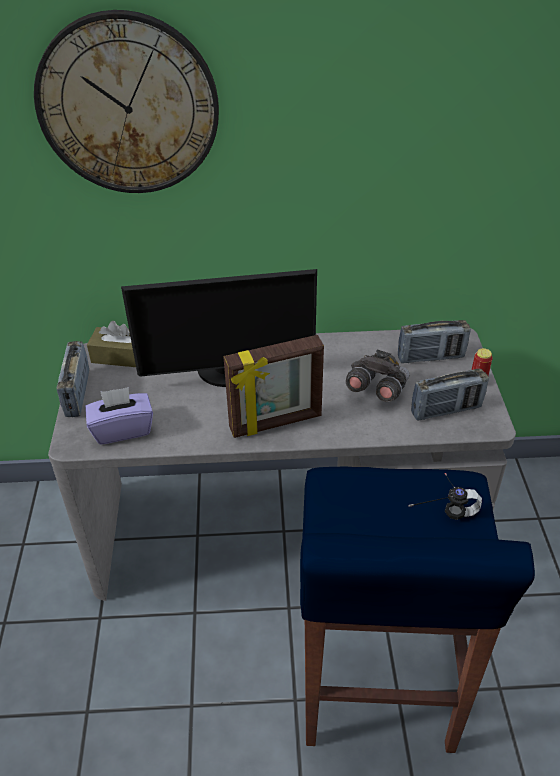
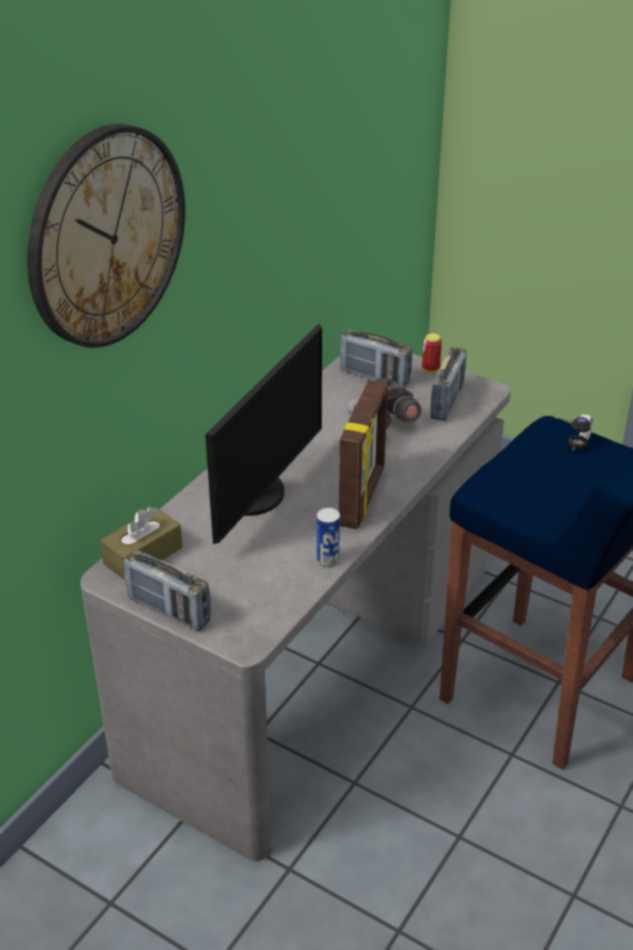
camera: 55 degrees left, 5 degrees down
(122, 429) = (263, 597): purple tissue box -> none
(188, 440) = (327, 560): none -> can
(430, 357) = (374, 376): radio -> radio turned 90 degrees clockwise

